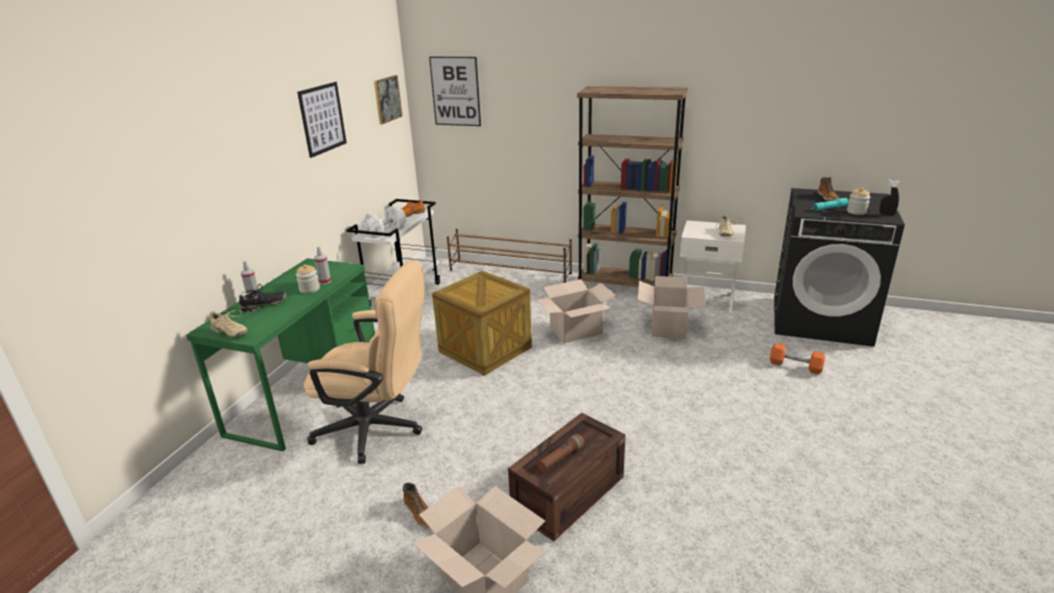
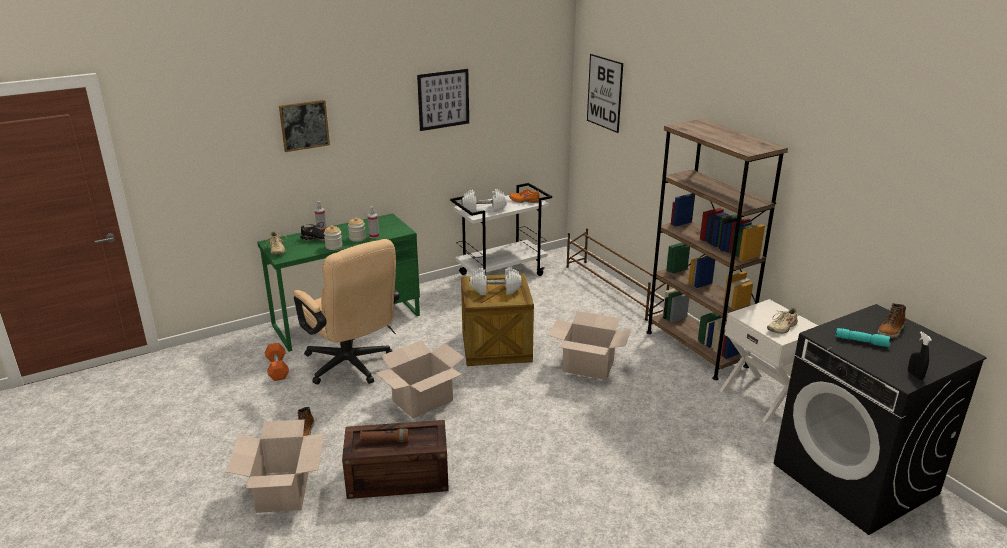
camera: 40 degrees right, 0 degrees up
(387, 99) = (539, 88): picture -> picture (304, 125)
(480, 291) = (495, 290): none -> white dumbbell
(667, 327) = (675, 403): cardboard box -> cardboard box (422, 400)
(795, 366) = (740, 501): orange dumbbell -> orange dumbbell (277, 368)
(856, 212) = (883, 358): jar -> jar (334, 246)

